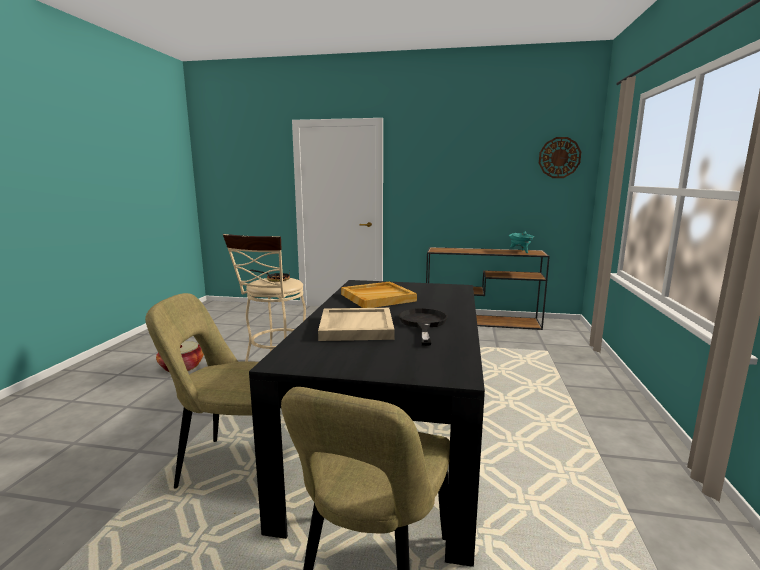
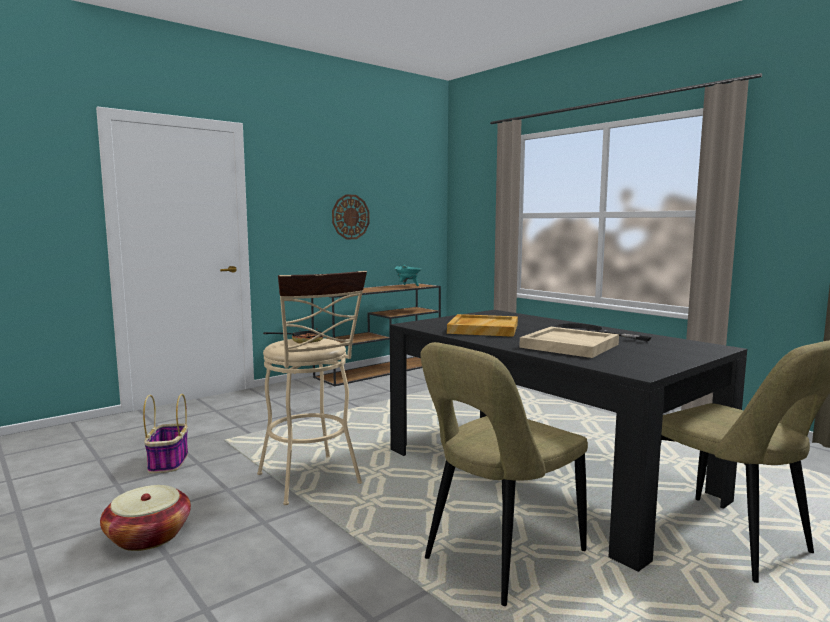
camera: 50 degrees left, 5 degrees down
(258, 337) = (168, 462): none -> basket
(559, 157) = (420, 187): wall clock -> wall clock (350, 217)

